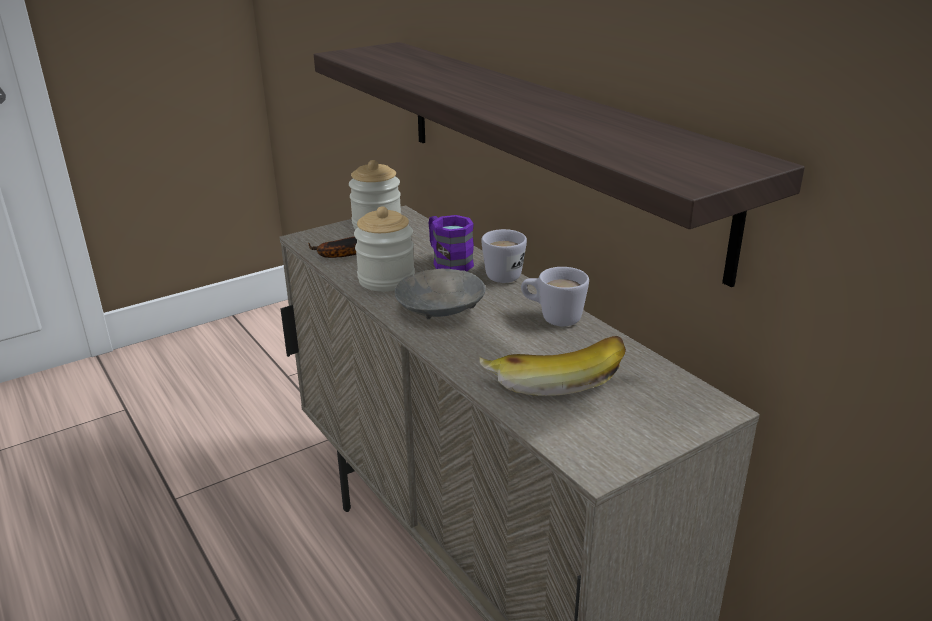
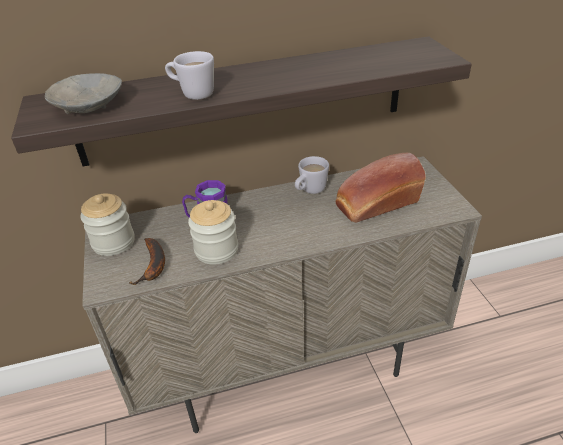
camera: 70 degrees left, 10 degrees up
(439, 307) = (273, 232): grey bowl -> grey bowl (87, 105)
(504, 273) = (242, 197): white mug -> white mug (192, 93)
(554, 377) = (375, 204): banana -> bread

